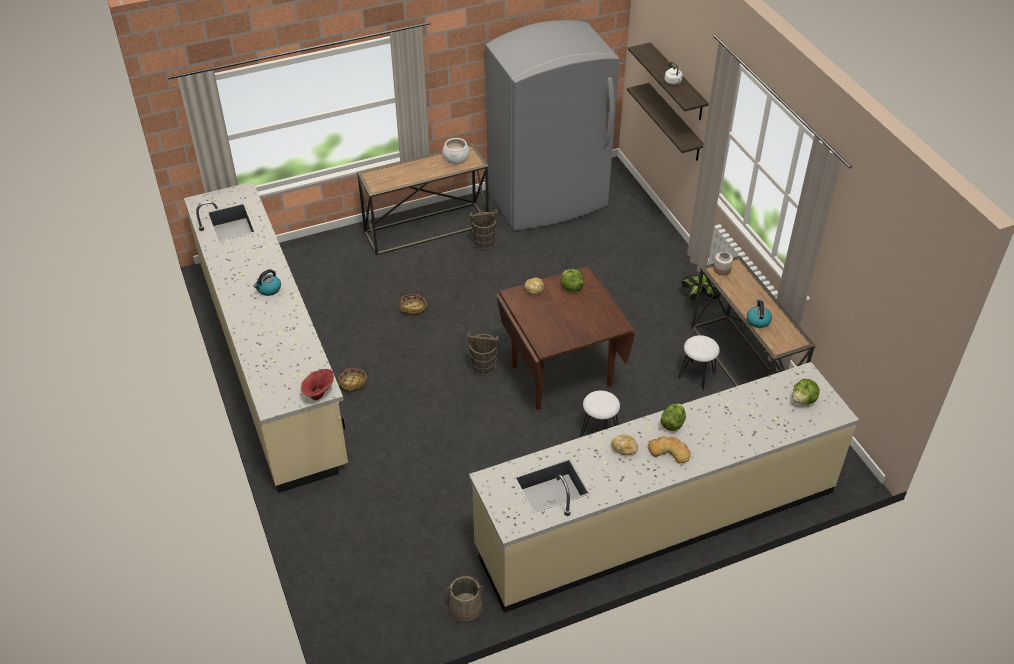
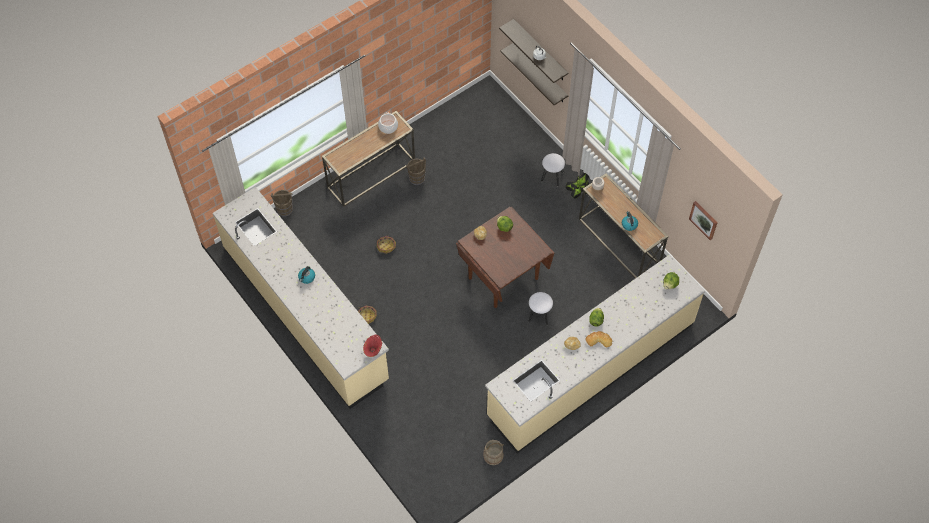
camera: 15 degrees left, 15 degrees up
(483, 367) = (449, 283): brown bucket -> brown bucket (284, 209)
(548, 200) = (451, 128): grey fridge -> none
(697, 375) = (591, 257): white stool -> white stool (552, 177)
(874, 307) = (704, 219): none -> picture

